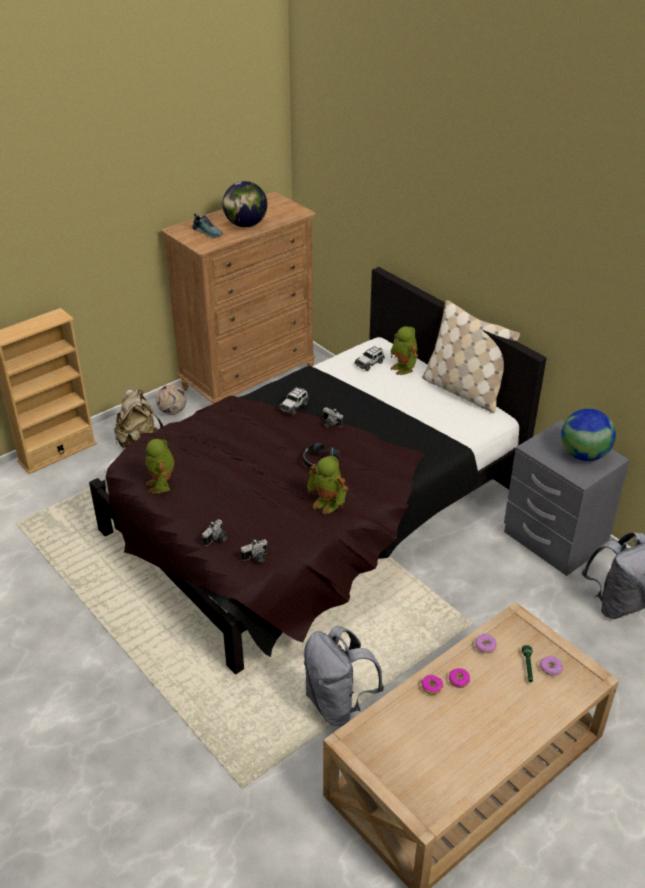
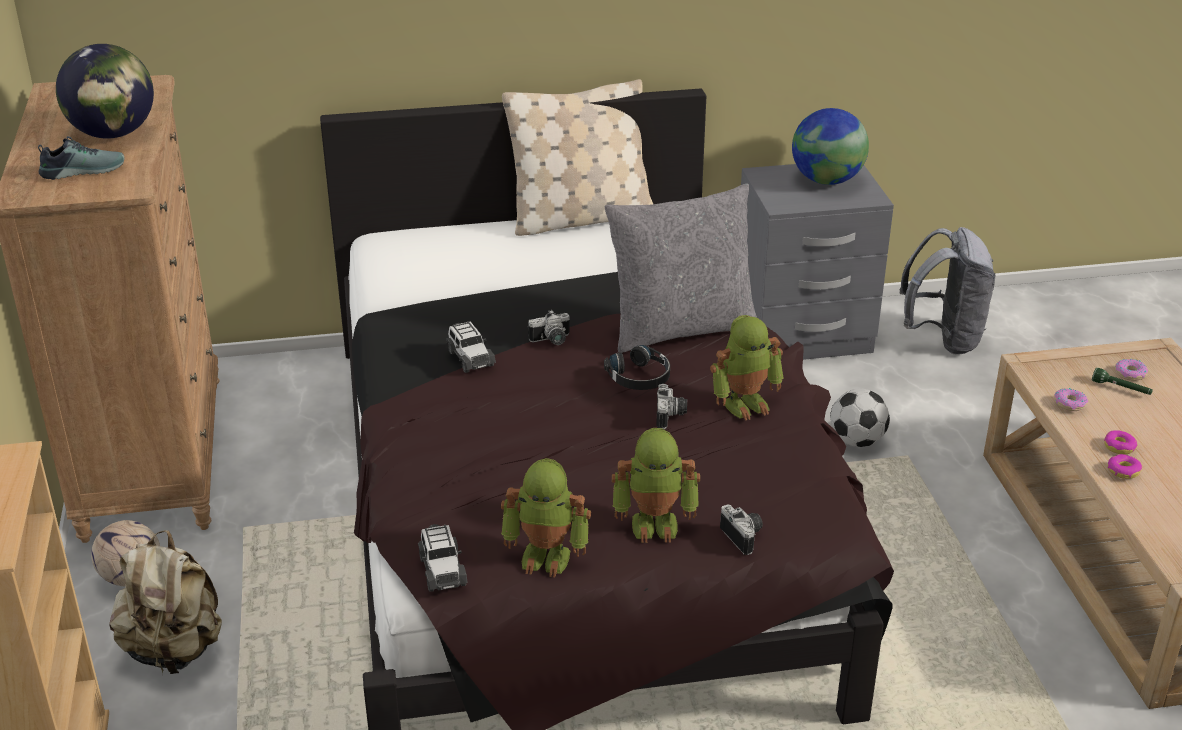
camera: 60 degrees left, 5 degrees down
(256, 558) = (821, 510): camera -> camera (671, 416)
(338, 703) = (986, 632): grey backpack -> none
(369, 363) = (428, 263): toy car -> toy car (442, 570)
(379, 459) = (681, 328): none -> grey pillow
(404, 368) = (473, 241): toy robot -> toy robot (655, 523)
(468, 597) = (857, 441): none -> football

